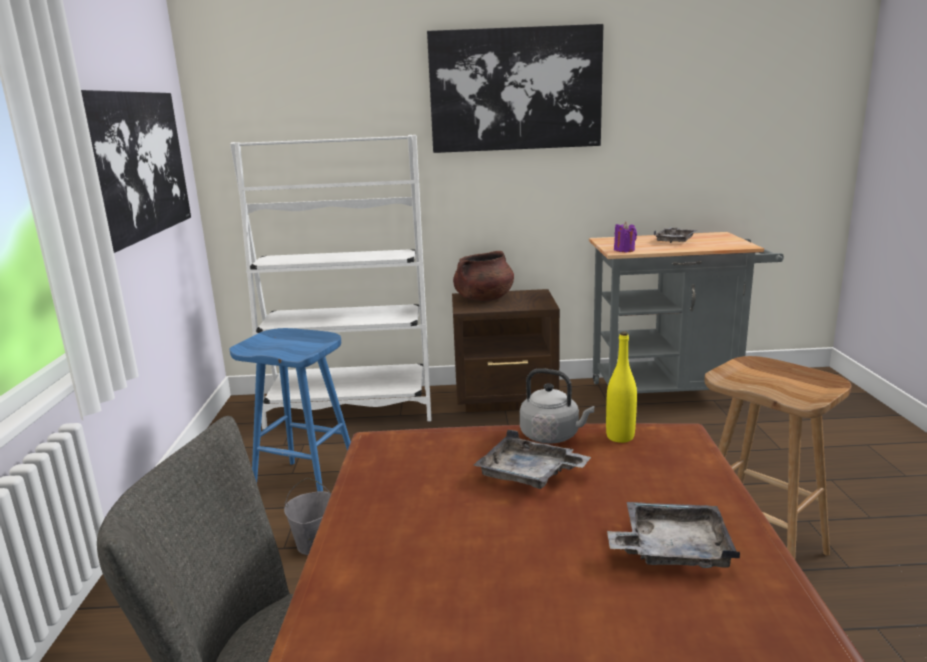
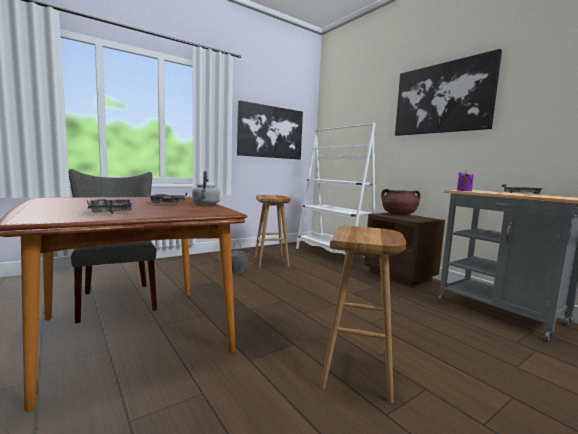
camera: 55 degrees right, 10 degrees down
(308, 484) = (271, 262): blue stool -> brown stool
(620, 437) = (214, 208): yellow bottle -> none

